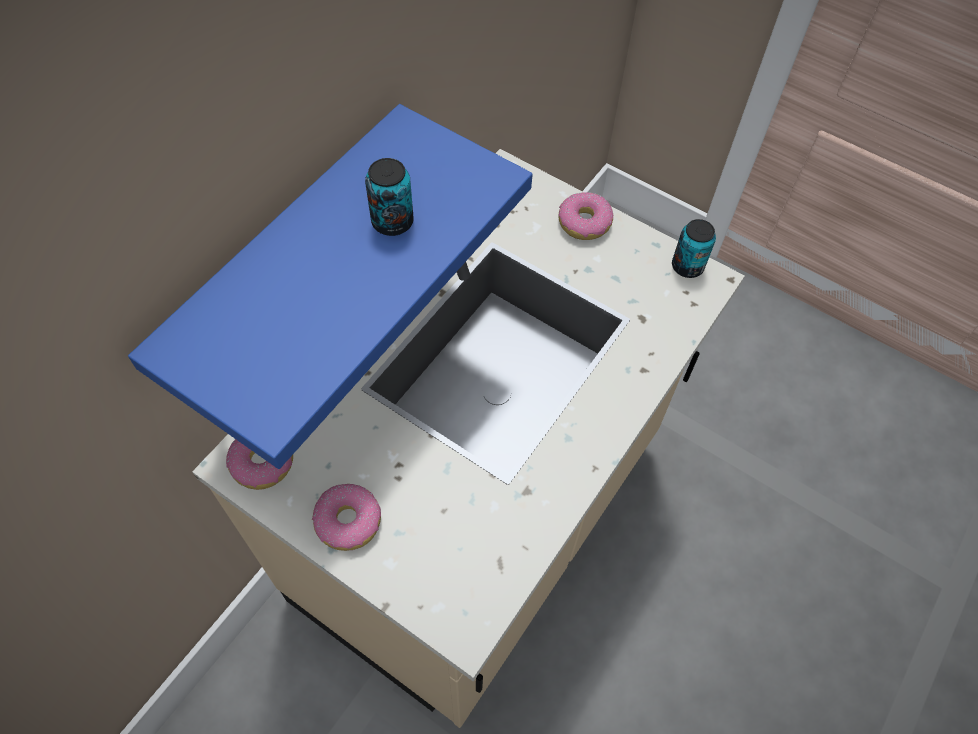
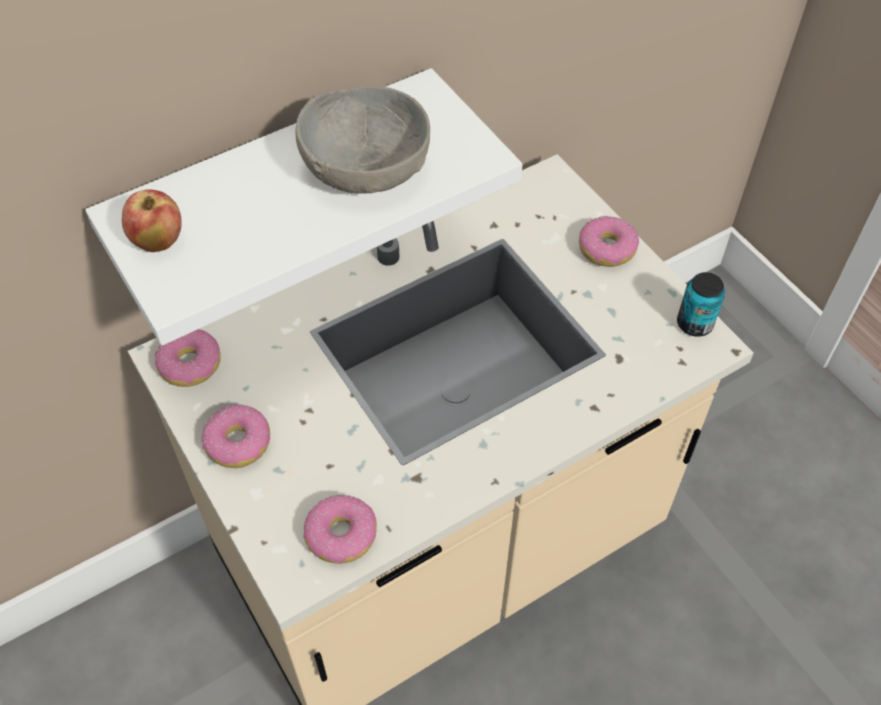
camera: 25 degrees right, 5 degrees down
(226, 364) = (158, 241): none -> apple
(289, 260) = (276, 183): blue shelf -> white shelf
(392, 222) = (366, 168): can -> grey bowl
(487, 571) = (341, 535): none -> donut

